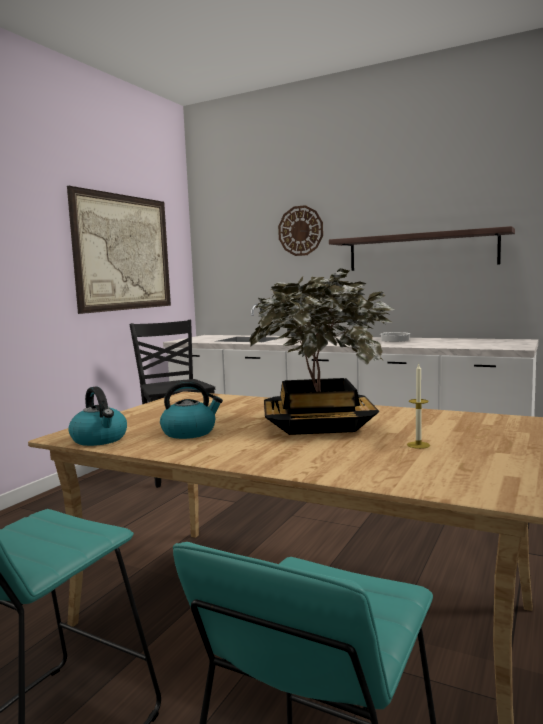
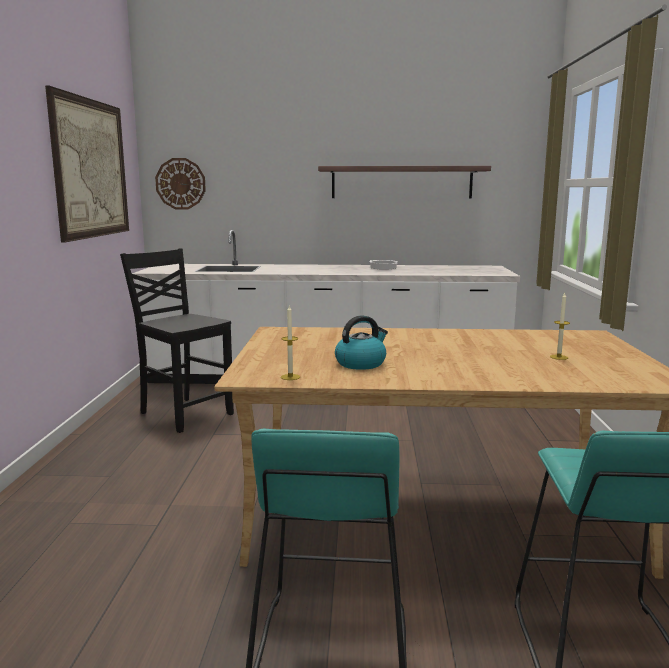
camera: 25 degrees left, 5 degrees up
(100, 439) = (290, 377): kettle -> candle
(300, 231) = (276, 153): wall clock -> wall clock (180, 183)
(318, 424) = (455, 348): potted plant -> none

